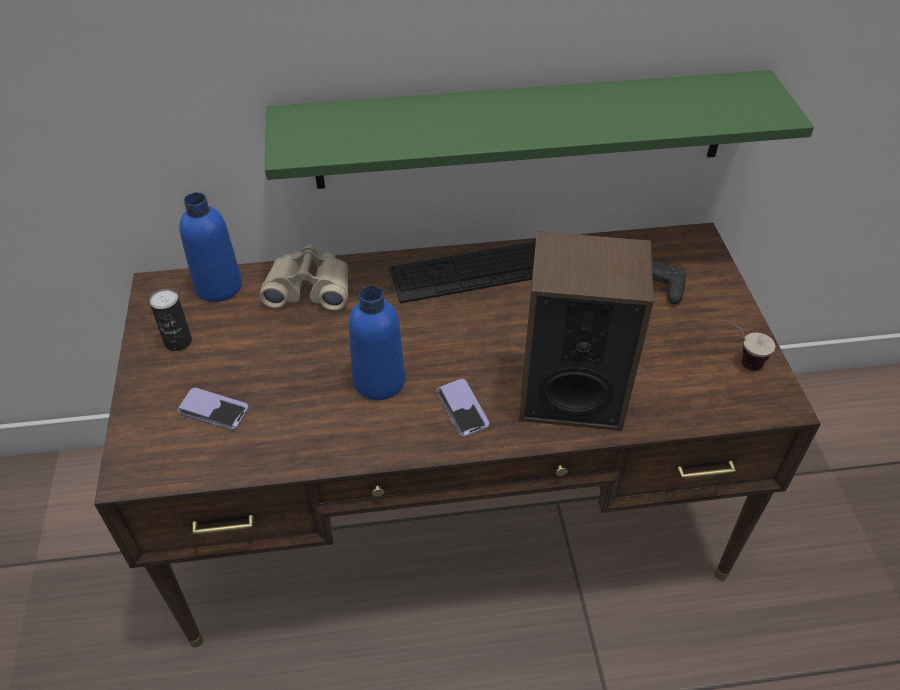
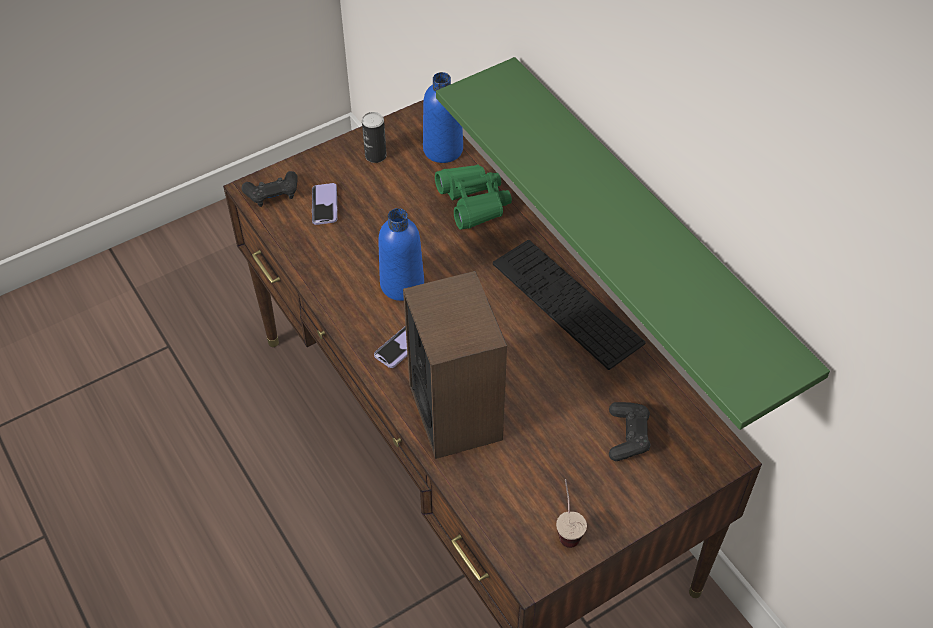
camera: 65 degrees right, 5 degrees up
(154, 455) = (273, 194): none -> black game controller
(309, 289) = (473, 202): beige binoculars -> green binoculars

